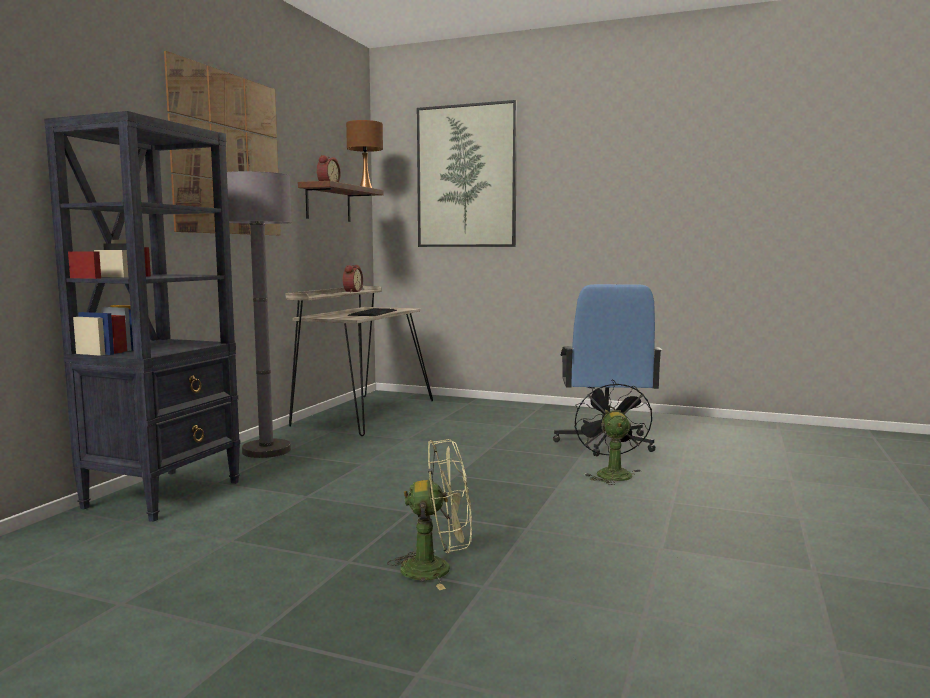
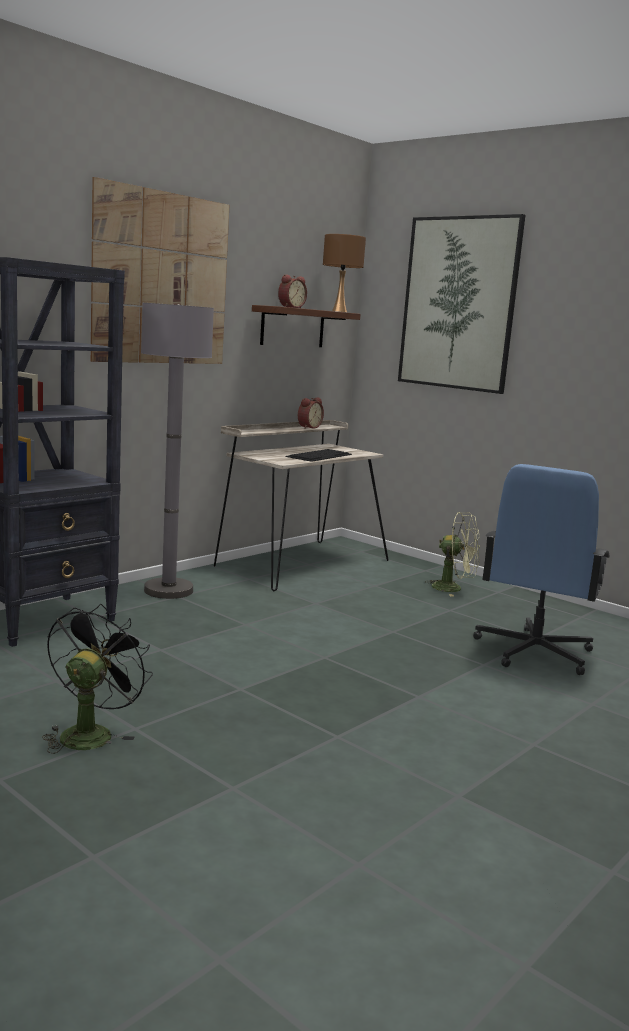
camera: 20 degrees right, 5 degrees up
(437, 569) = (207, 757): green fan -> green fan (453, 589)
(610, 473) = (498, 692): black fan -> black fan (90, 733)

